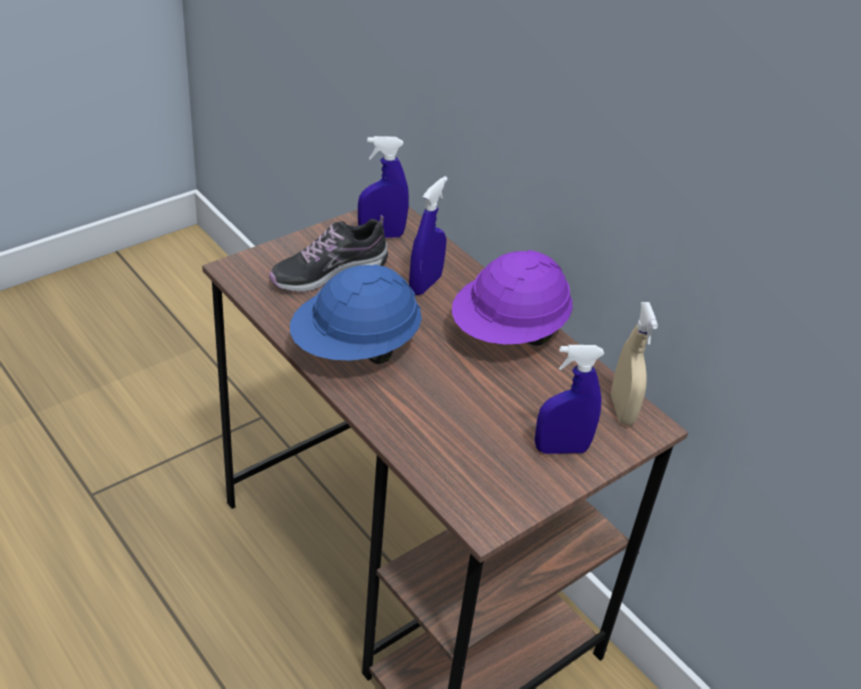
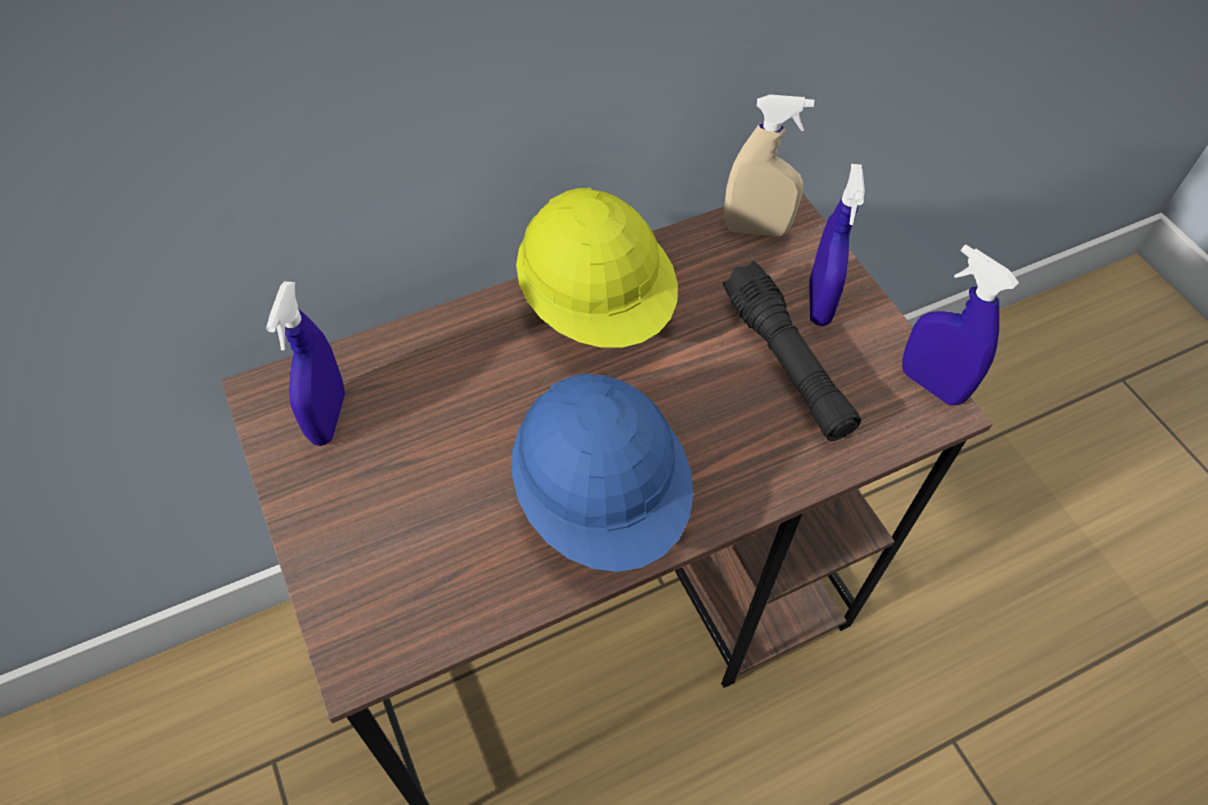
camera: 75 degrees left, 15 degrees up
(328, 272) = (406, 509): shoe -> none
(425, 284) = (470, 382): blue spray bottle -> blue spray bottle (931, 384)
(494, 431) = (786, 363): none -> black flashlight
(508, 332) = (597, 306): purple hard hat -> yellow hard hat

